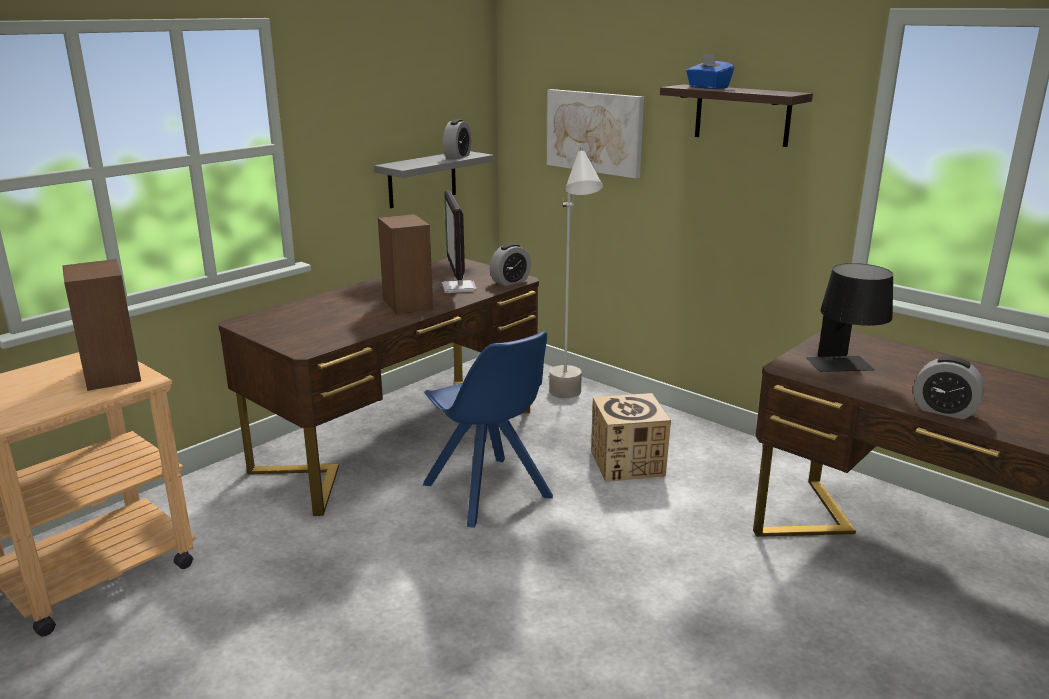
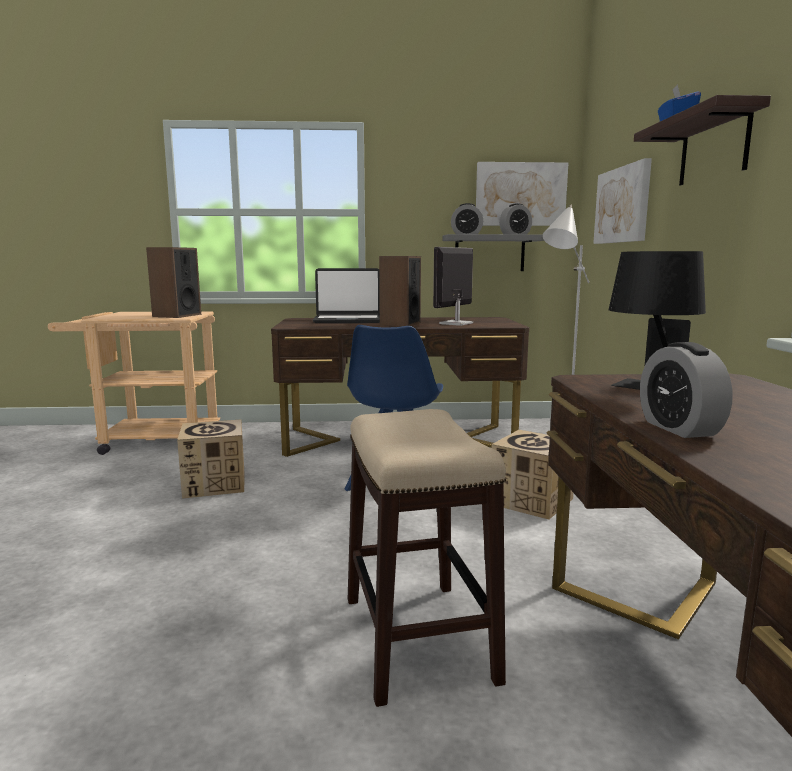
camera: 45 degrees right, 10 degrees down
(320, 591) = (215, 484): none -> cardboard box
(322, 310) = (347, 320): none -> laptop
(446, 103) = (520, 194): none -> picture
(510, 281) = (501, 325): alarm clock -> alarm clock (466, 234)
(751, 623) = (417, 637): none -> stool

